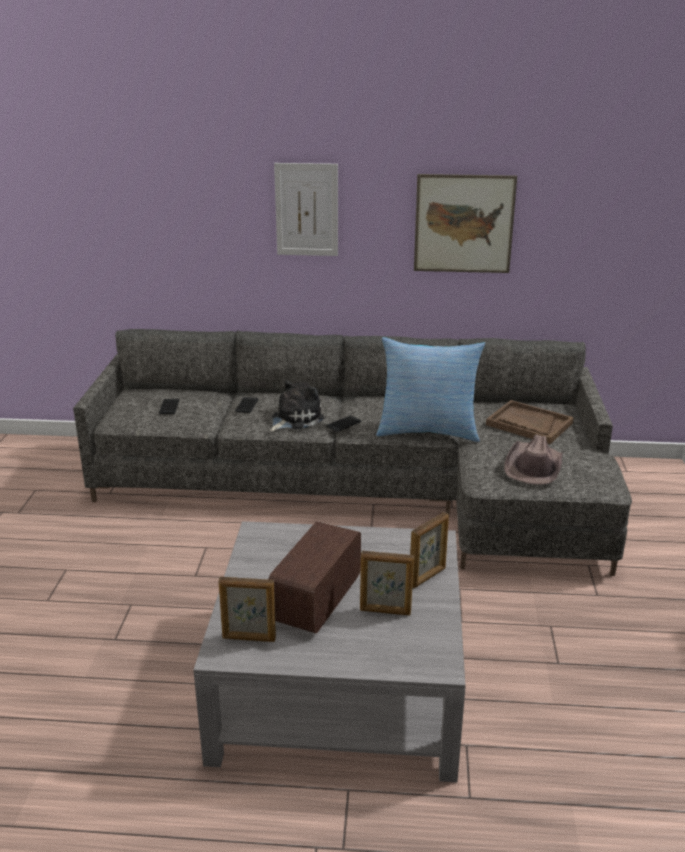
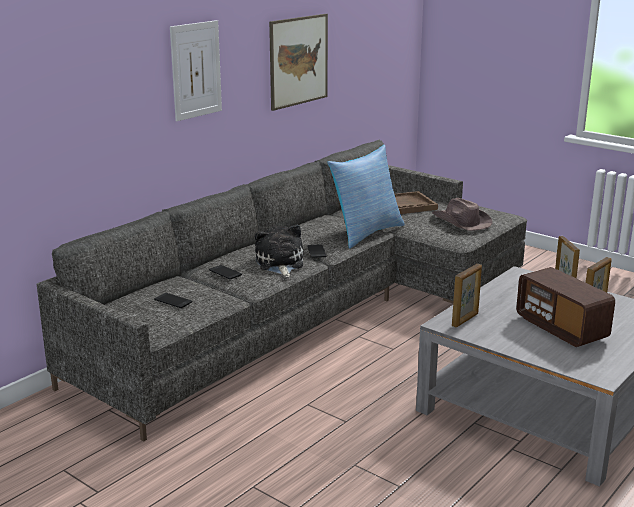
camera: 55 degrees left, 5 degrees down
(249, 638) = (590, 362): picture frame -> picture frame (465, 320)

